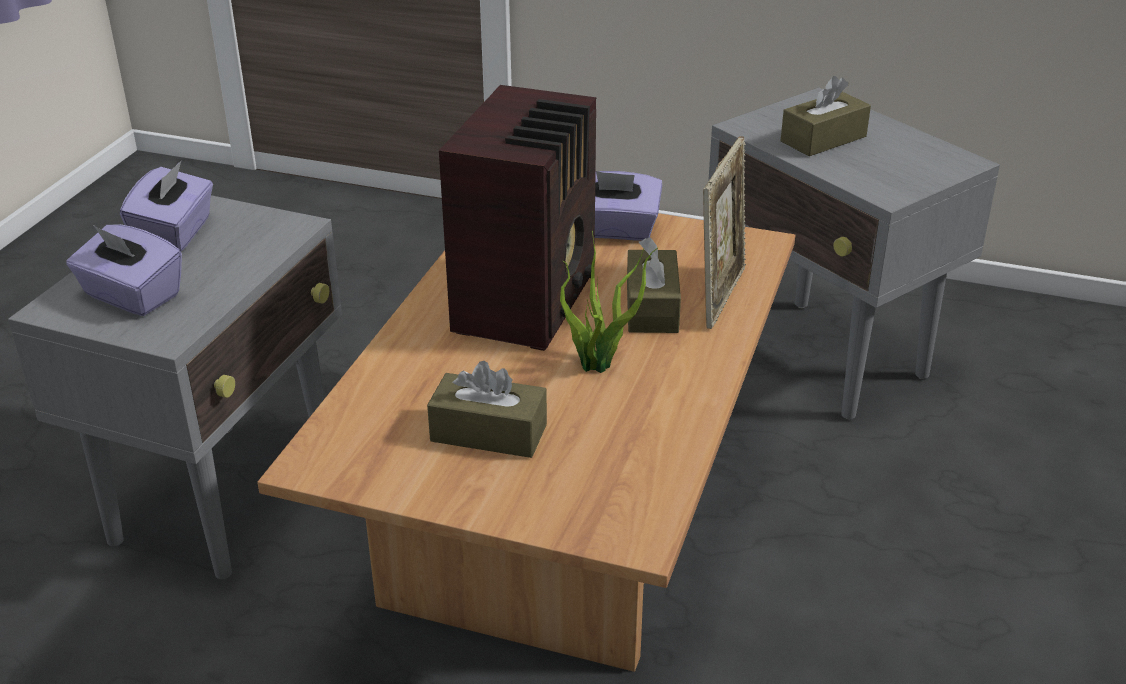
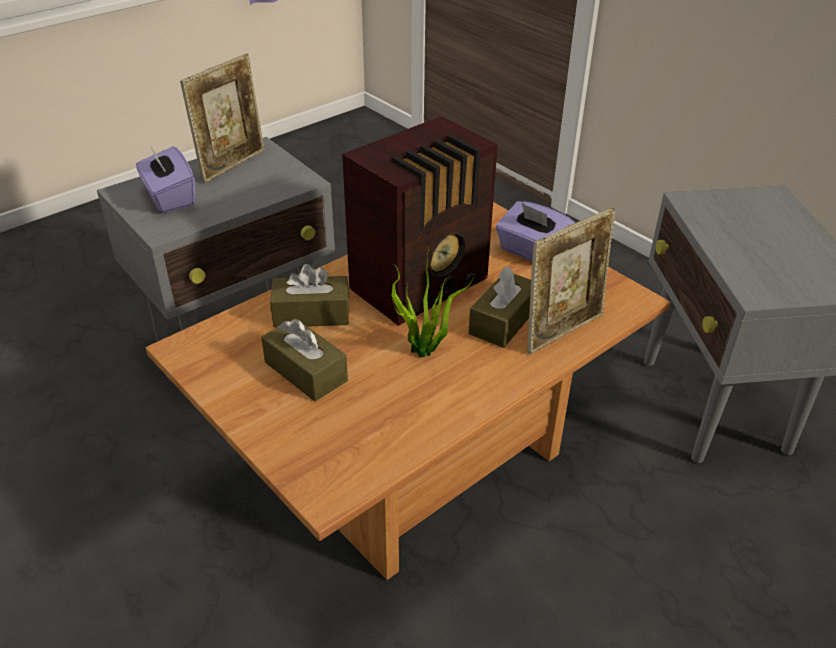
camera: 30 degrees right, 5 degrees up
(175, 234) = (232, 165): purple tissue box -> picture frame
(823, 139) = (745, 230): brown tissue box -> brown tissue box (311, 314)

